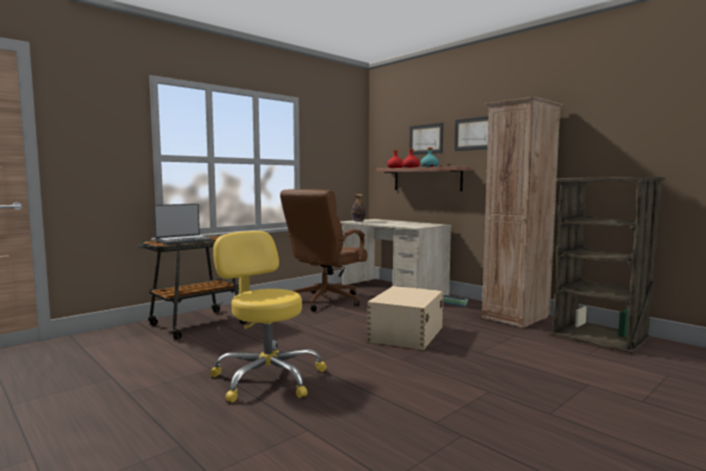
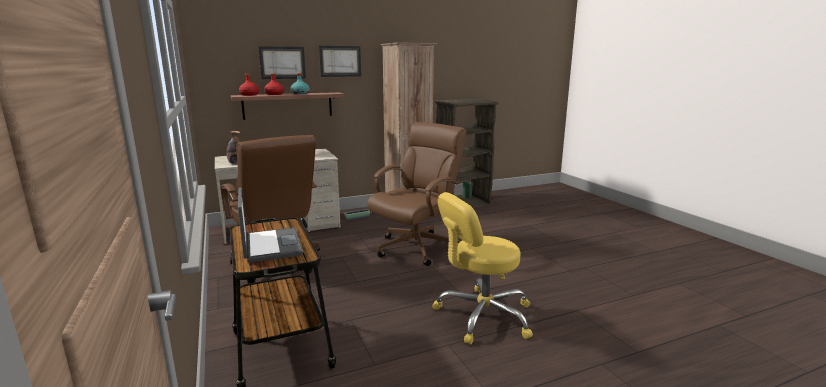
camera: 70 degrees left, 10 degrees up
(405, 334) = (416, 248): beige storage box -> brown office chair

